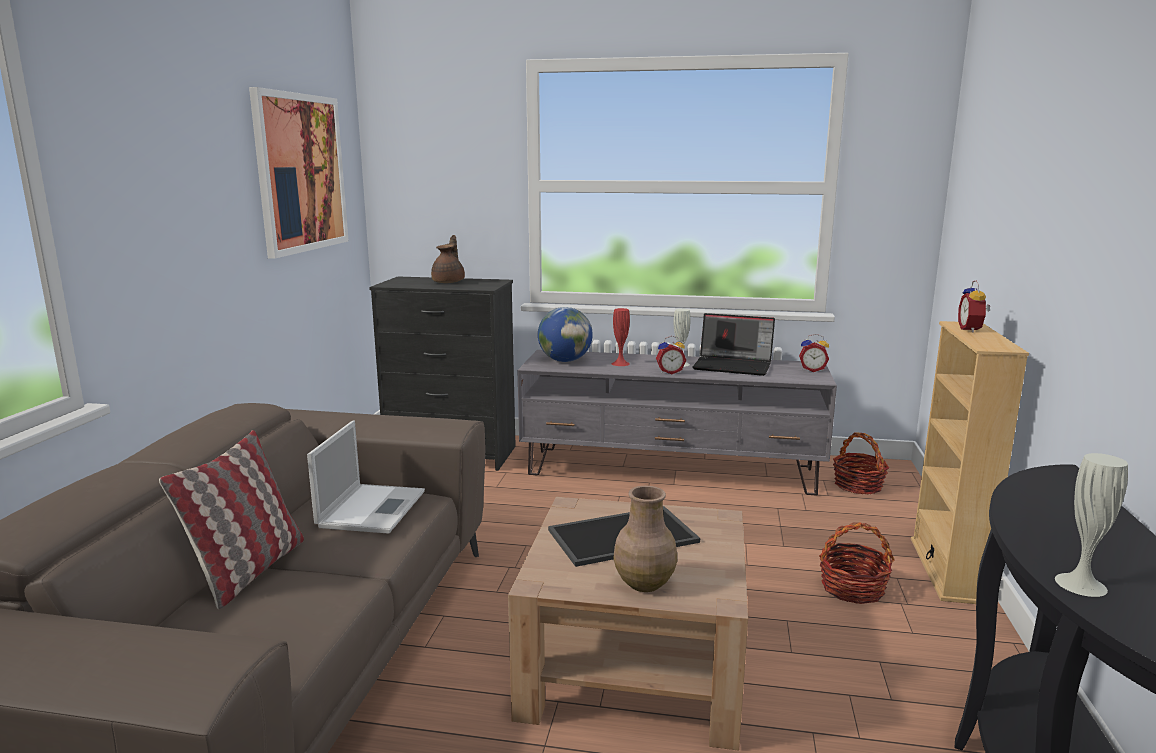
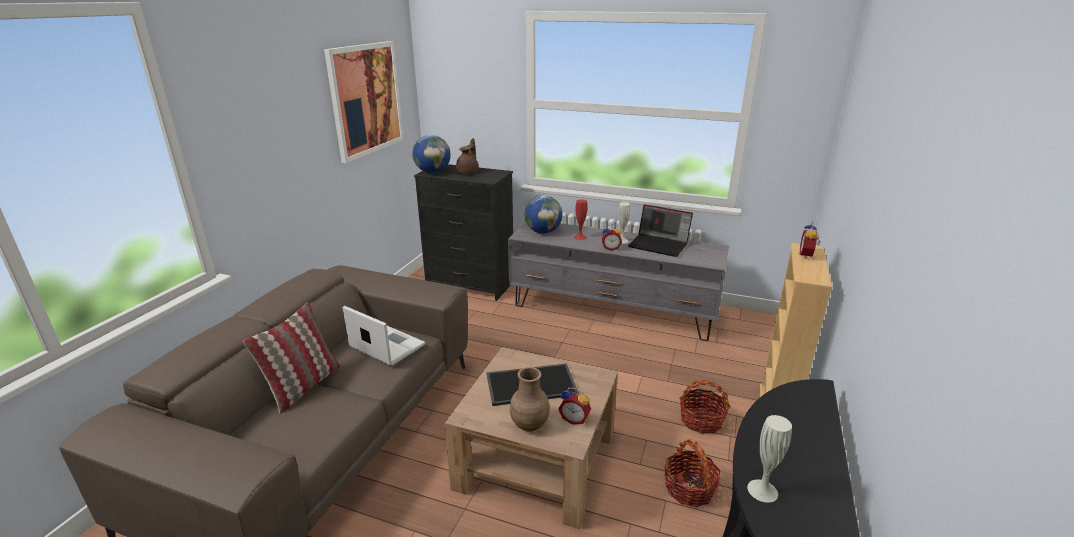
camera: 10 degrees right, 10 degrees up
(372, 508) = (386, 345): laptop -> laptop turned 75 degrees counterclockwise
(396, 283) = (433, 172): none -> globe
(812, 370) = (715, 253): alarm clock -> alarm clock (575, 419)
(858, 485) = (741, 335): basket -> basket (689, 489)

